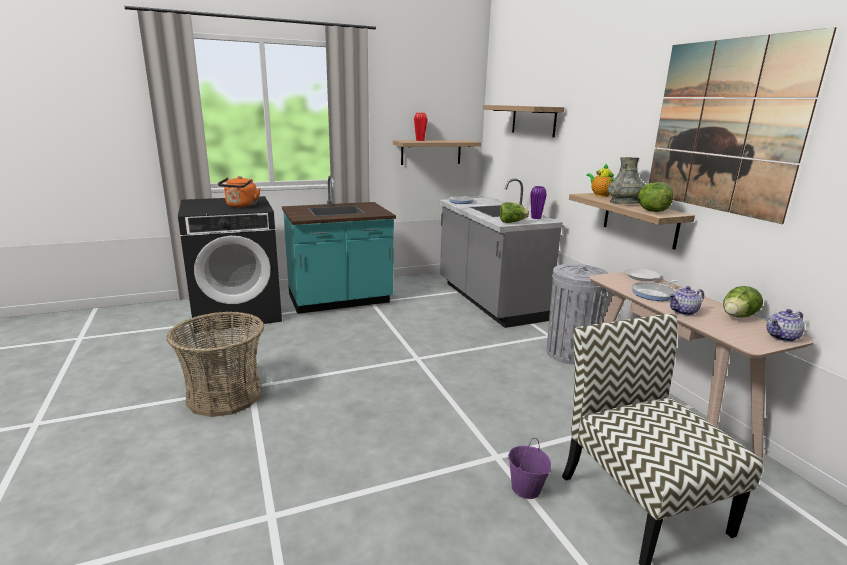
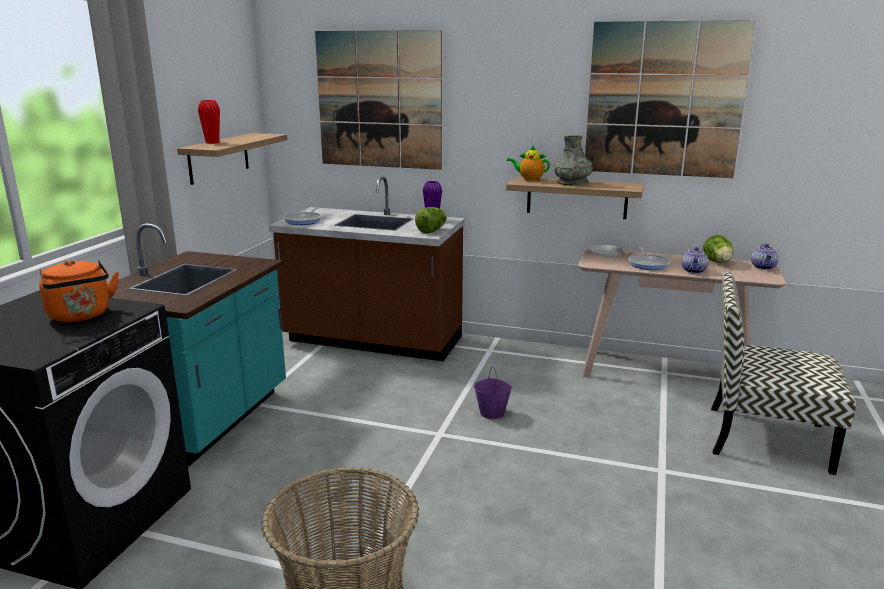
camera: 50 degrees left, 0 degrees up
(488, 301) = (372, 341): grey counter -> brown counter
(526, 489) = (717, 477): purple bucket -> purple bucket (492, 413)
(533, 120) = (379, 100): shelf -> picture
(570, 353) = (533, 358): grey trash can -> none
(651, 211) = (616, 186): lettuce -> none

